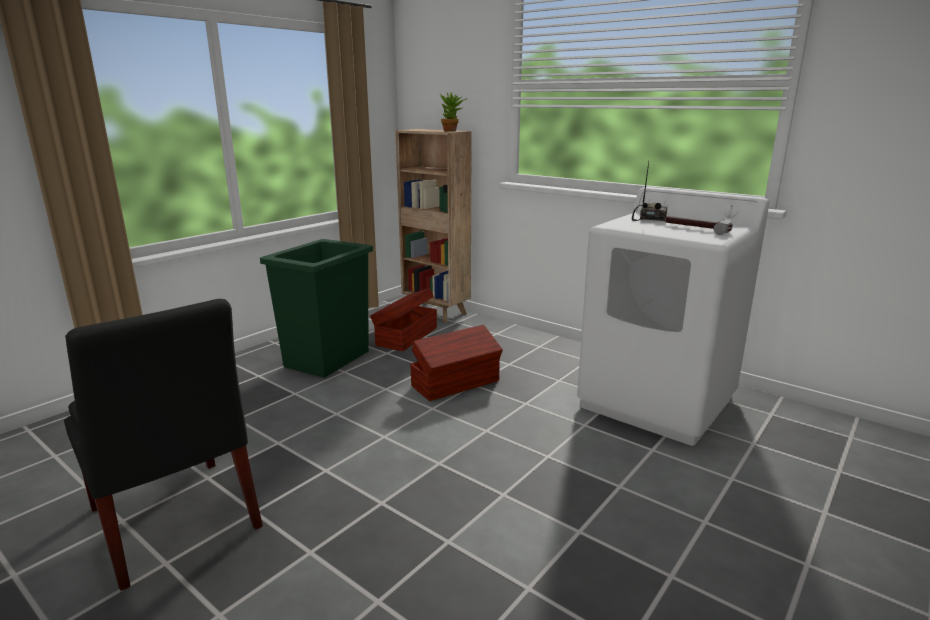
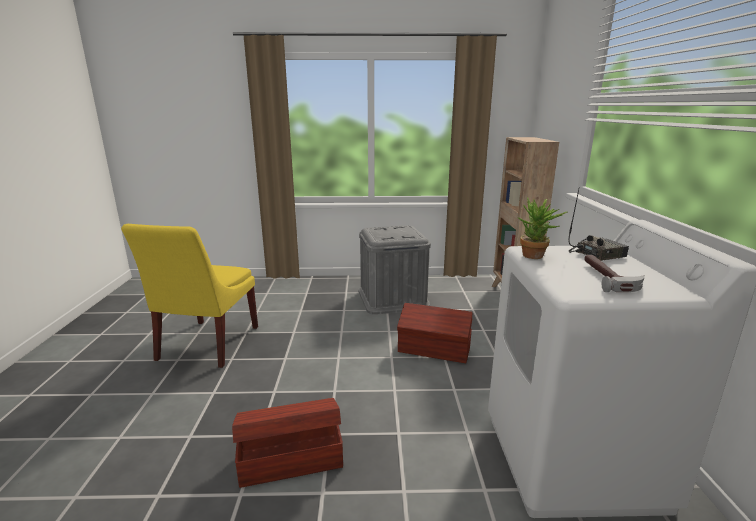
camera: 50 degrees right, 0 degrees up
(175, 523) = (206, 345): black chair -> yellow chair
(328, 359) = (392, 298): green trash can -> grey storage box
(405, 336) = (460, 304): brown storage box -> brown storage box (290, 458)
(452, 131) = (541, 140): potted plant -> potted plant (536, 257)

